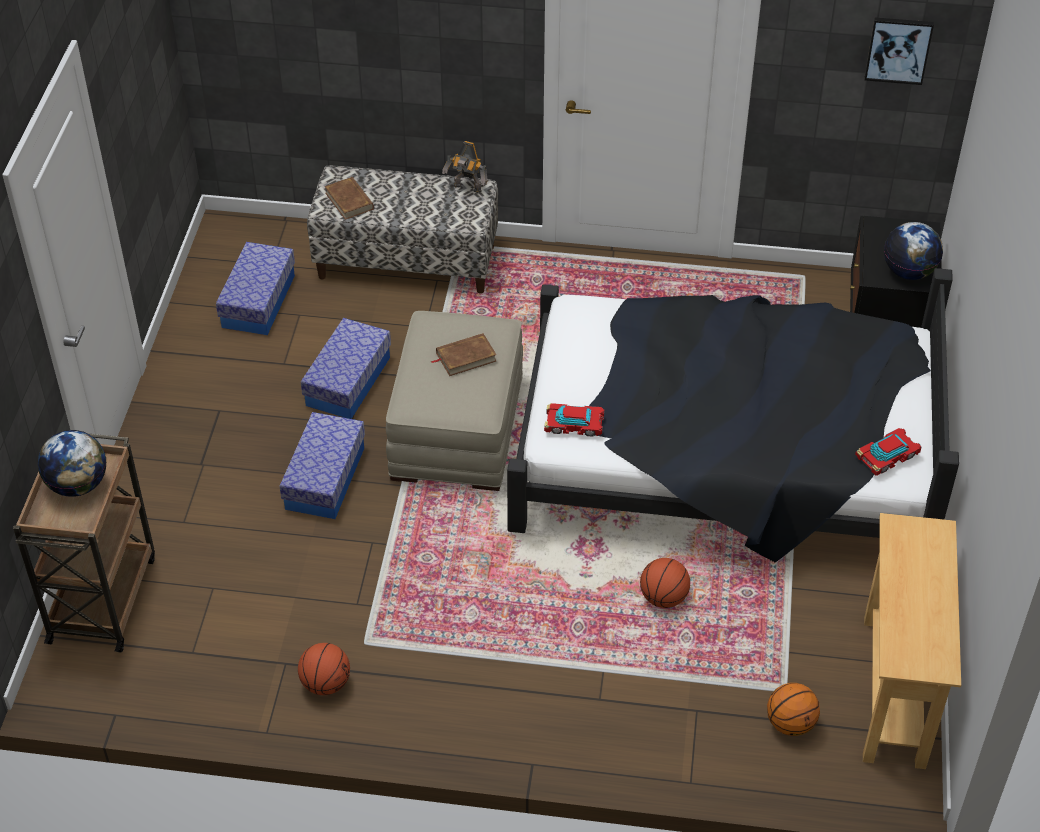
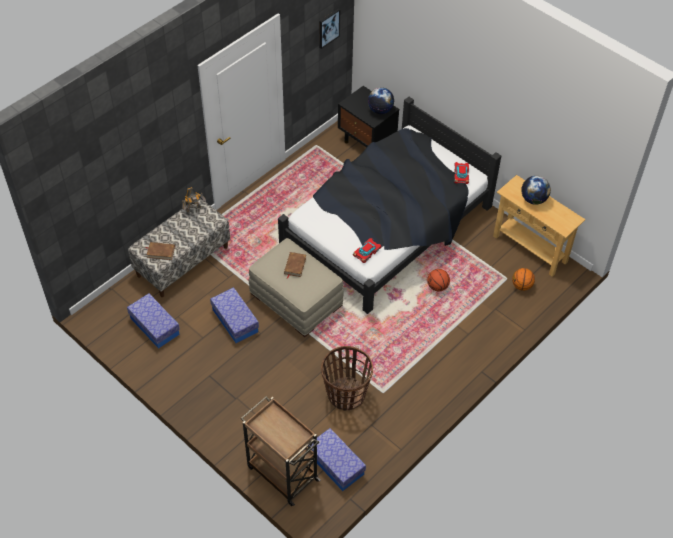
camera: 55 degrees left, 5 degrees up
(78, 485) = (276, 428): globe -> globe (533, 199)
(319, 595) = (346, 394): none -> basket
(325, 478) = (283, 358): storage box -> storage box (336, 464)
(325, 683) = (392, 416): basketball -> none

